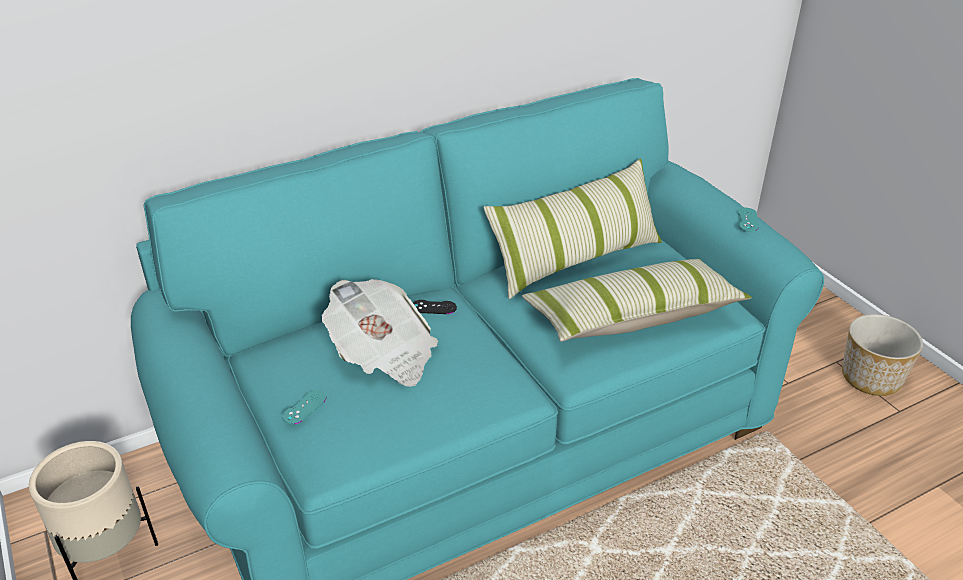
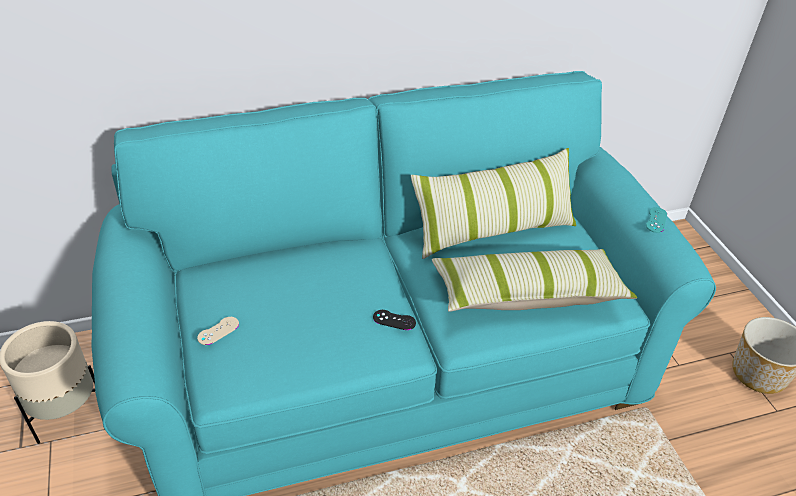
camera: 10 degrees right, 5 degrees up
(304, 407) = (218, 331): turquoise game controller -> beige game controller
(383, 354) = (299, 293): newspaper -> none
(433, 307) = (355, 256): black game controller -> black game controller (394, 320)

